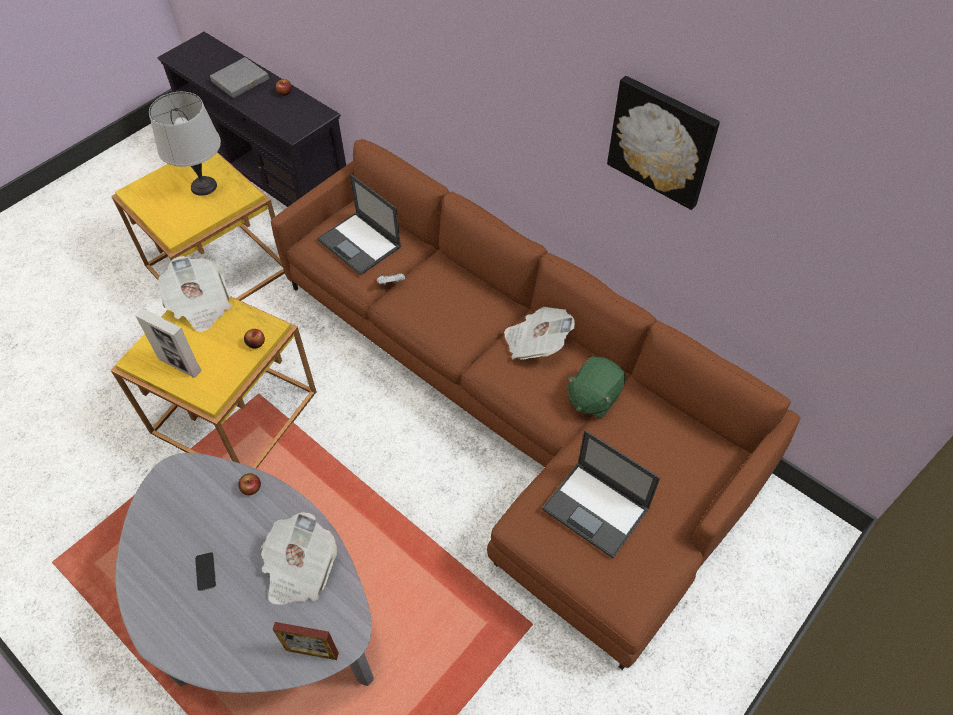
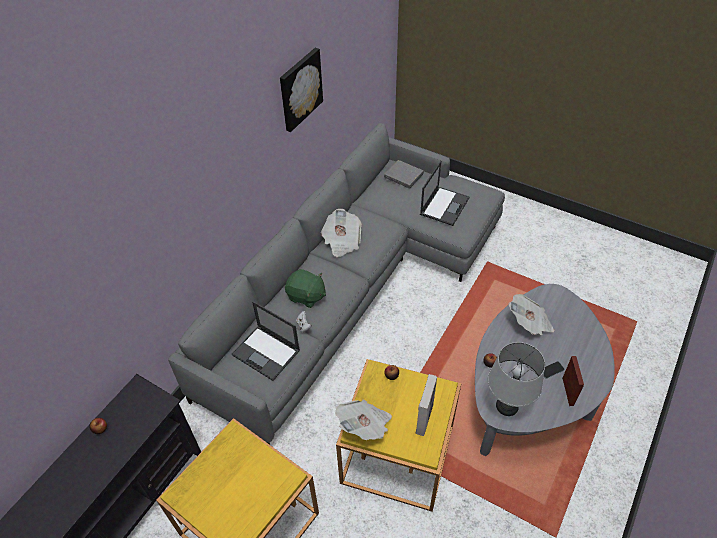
camera: 100 degrees left, 5 degrees down
(203, 186) = (224, 475): grey table lamp -> grey table lamp (507, 406)
(240, 81) = (75, 478): grey book -> grey book (403, 176)
(312, 651) = (569, 305): picture frame -> picture frame (567, 391)
(360, 244) = (266, 353): laptop -> laptop turned 90 degrees clockwise
(518, 406) = (353, 285): brown sofa -> grey sofa
(593, 397) = (373, 214): green plush toy -> green plush toy (306, 296)

